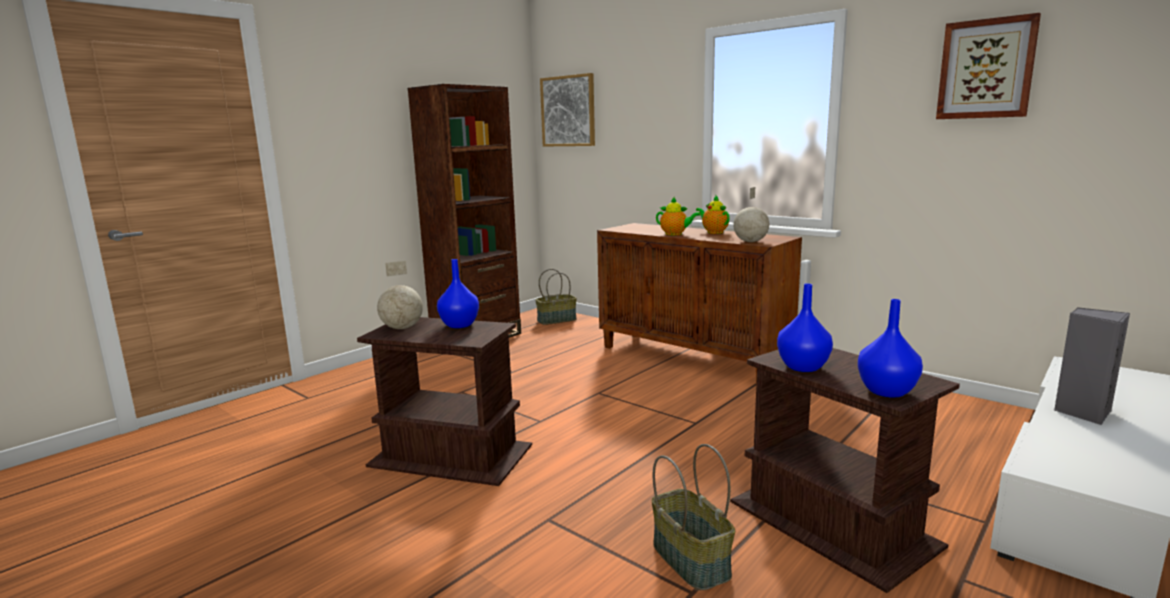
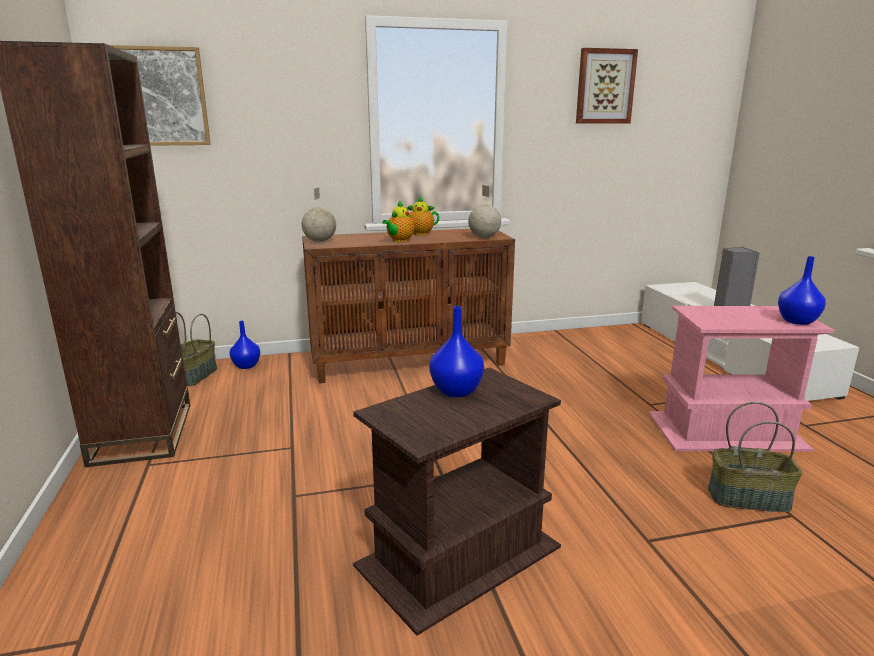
camera: 55 degrees left, 5 degrees up
(402, 328) = (418, 422): globe -> globe (320, 241)
(675, 234) = (399, 240): teapot -> teapot turned 150 degrees clockwise
(801, 367) = (733, 323): blue vase -> blue vase (245, 366)
(830, 522) = (724, 431): brown side table -> pink side table

